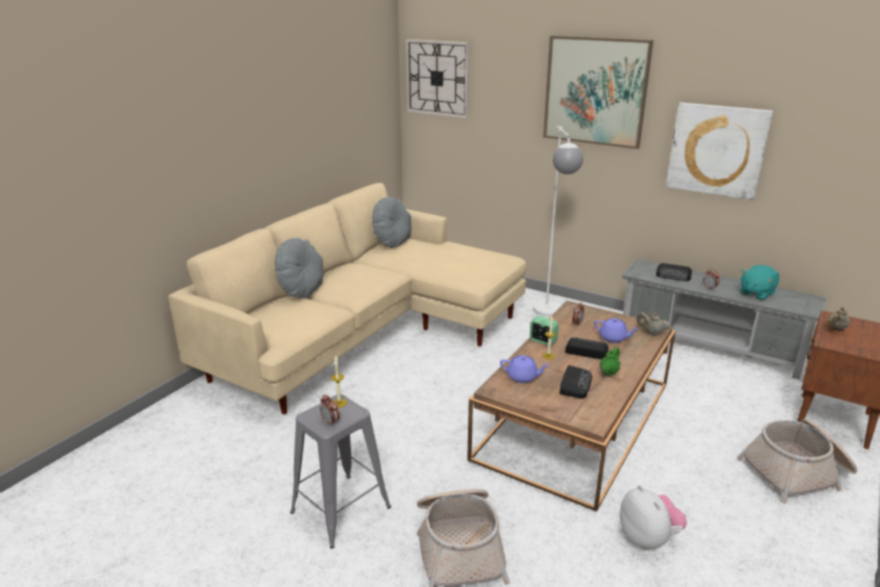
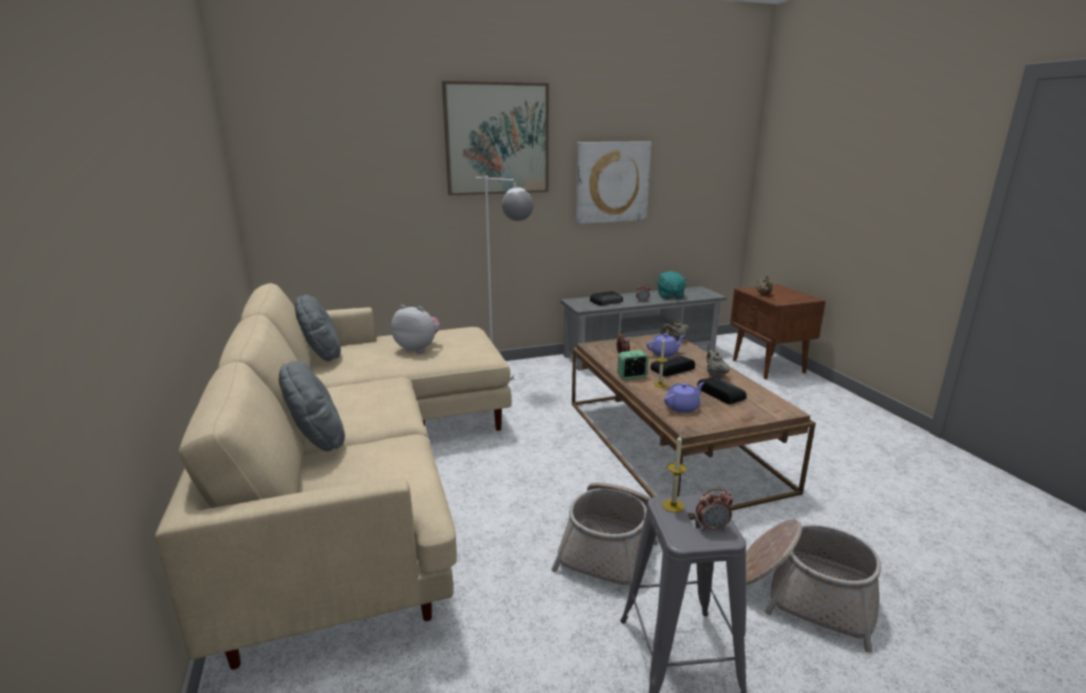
camera: 50 degrees left, 5 degrees down
(437, 78) = (291, 141): wall clock -> none
(608, 372) = (715, 375): green teapot -> beige teapot
(648, 538) = (850, 489): plush toy -> plush toy (418, 349)
(797, 472) = (813, 402): basket -> basket (611, 547)

